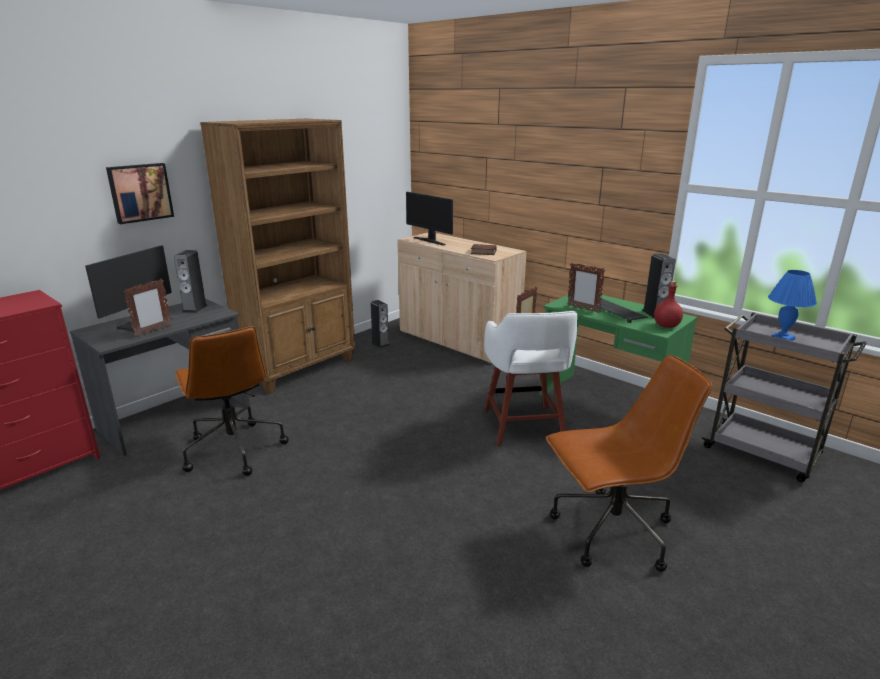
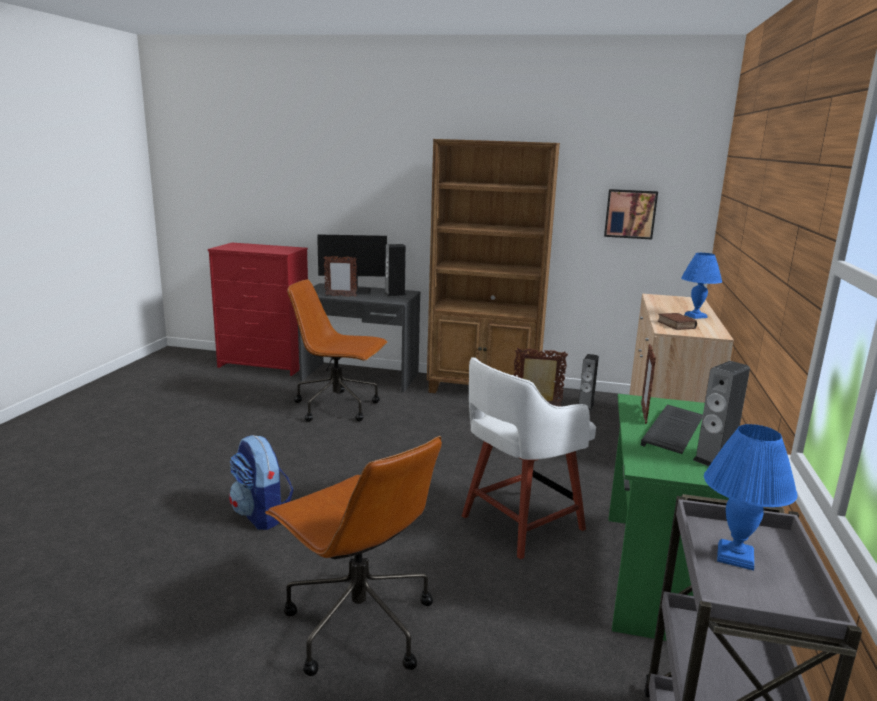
camera: 60 degrees right, 5 degrees down
(140, 192) = (388, 192): picture -> picture (630, 214)
(233, 449) = (338, 407): brown office chair -> brown office chair turned 75 degrees clockwise
(418, 550) = (262, 515): none -> backpack
(430, 241) = (666, 303): monitor -> none
(469, 244) = (696, 316): none -> blue table lamp
(666, 326) = (672, 470): red bottle -> none

